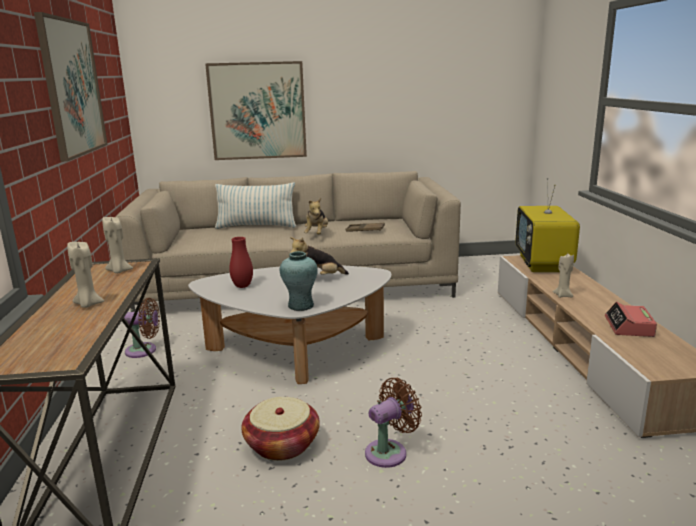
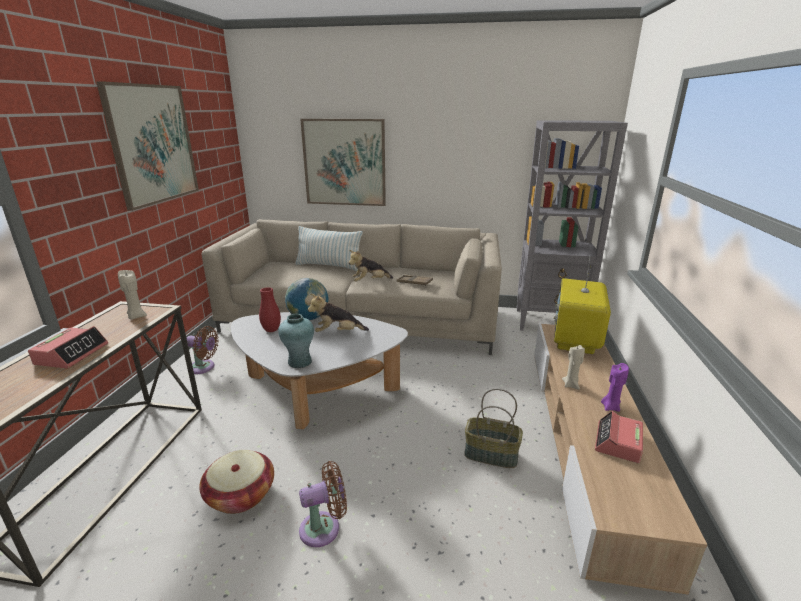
camera: 15 degrees right, 5 degrees up
(88, 305) = (72, 354): beige candle -> alarm clock
(273, 272) = (308, 318): none -> globe
(317, 234) = (370, 282): plush toy -> plush toy turned 45 degrees clockwise
(494, 264) = (550, 322): none -> grey bookcase
(507, 372) = (490, 455): none -> basket
(606, 305) = (610, 407): none -> purple candle

